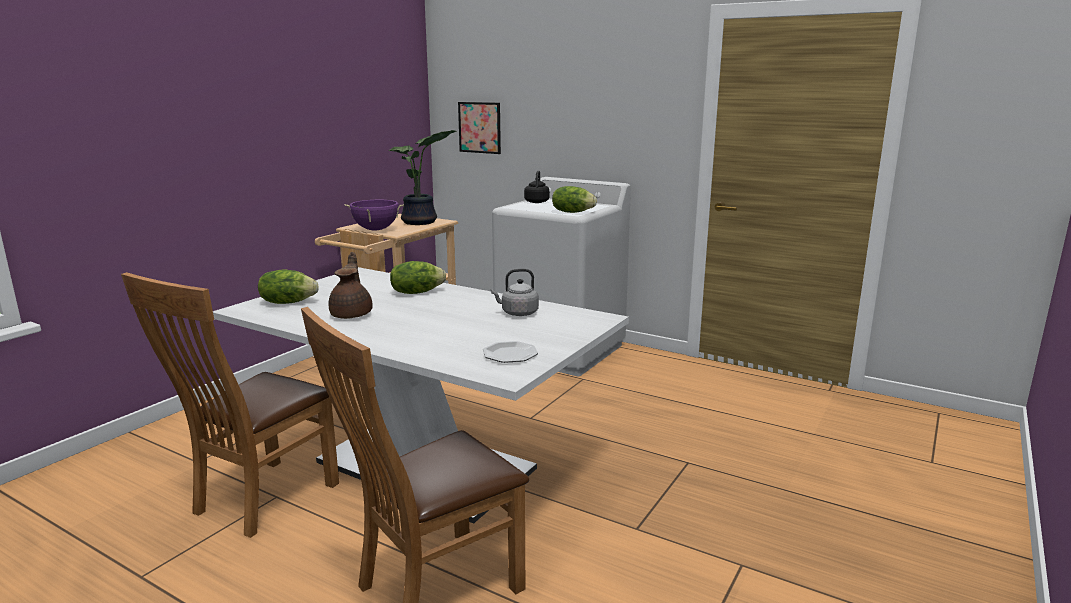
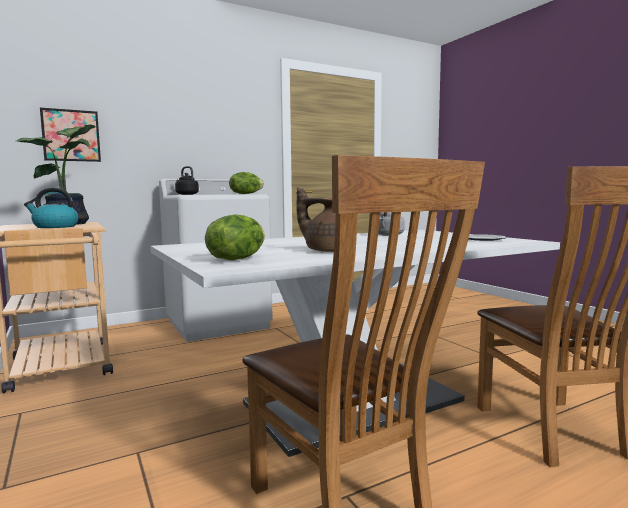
camera: 60 degrees left, 10 degrees down
(375, 230) = (55, 227): purple cooking pot -> kettle
(416, 292) = (288, 241): lettuce -> none

